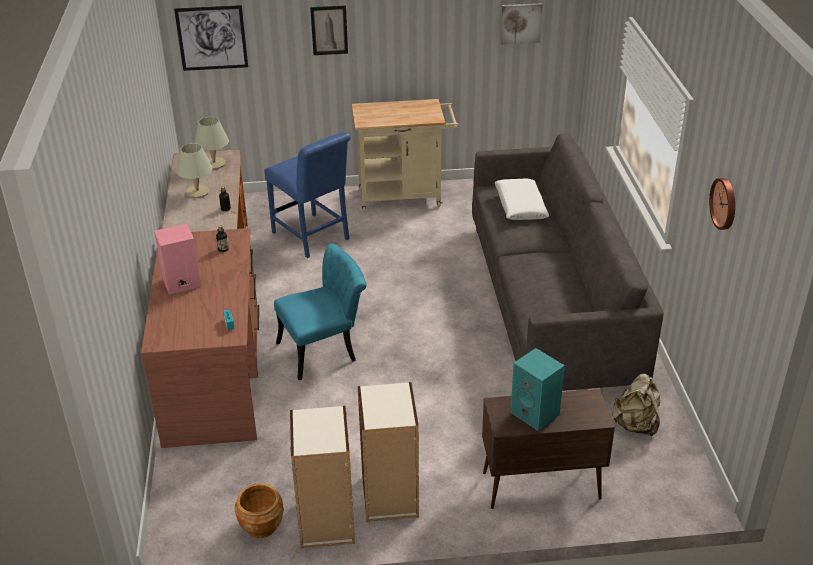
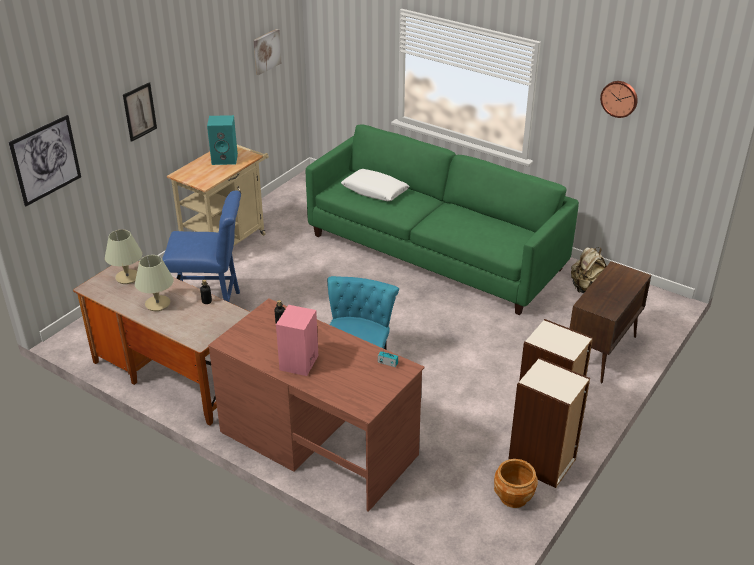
camera: 50 degrees left, 0 degrees up
(536, 413) = (610, 294): turquoise speaker -> turquoise speaker (225, 159)
(551, 302) = (435, 252): grey sofa -> green sofa

